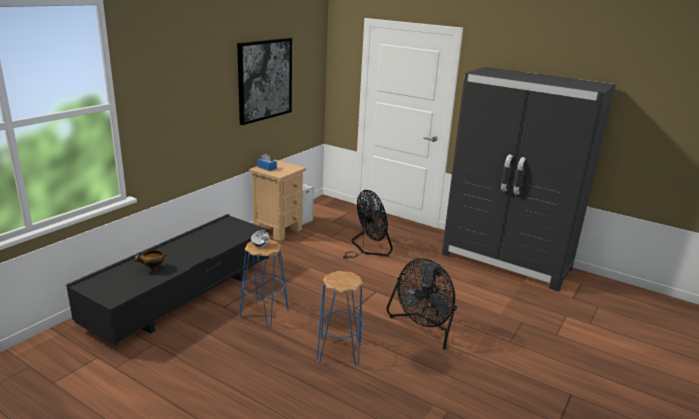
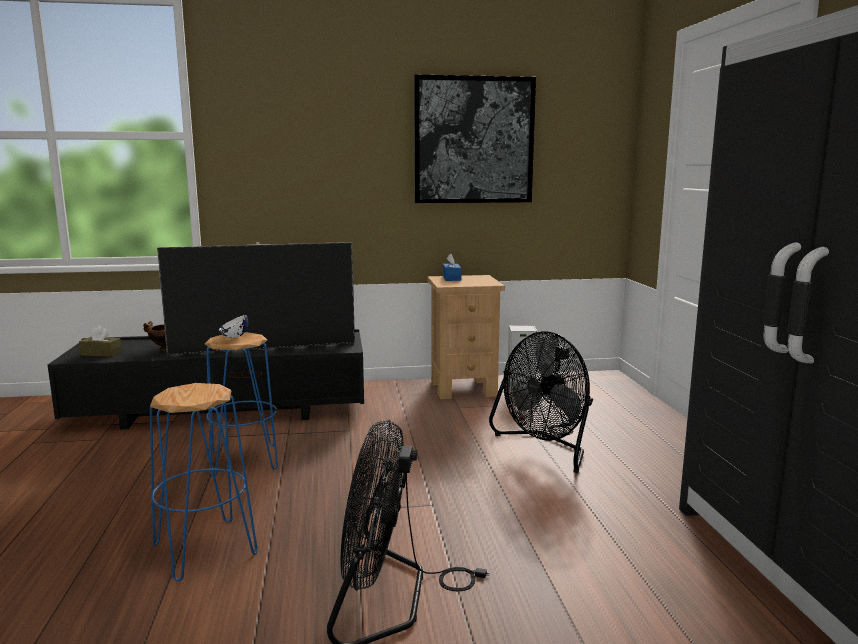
camera: 50 degrees right, 10 degrees down
(120, 288) = (101, 353): none -> brown tissue box
(213, 246) = (264, 349): none -> television
(365, 247) = (546, 445): black fan -> black fan turned 120 degrees clockwise

